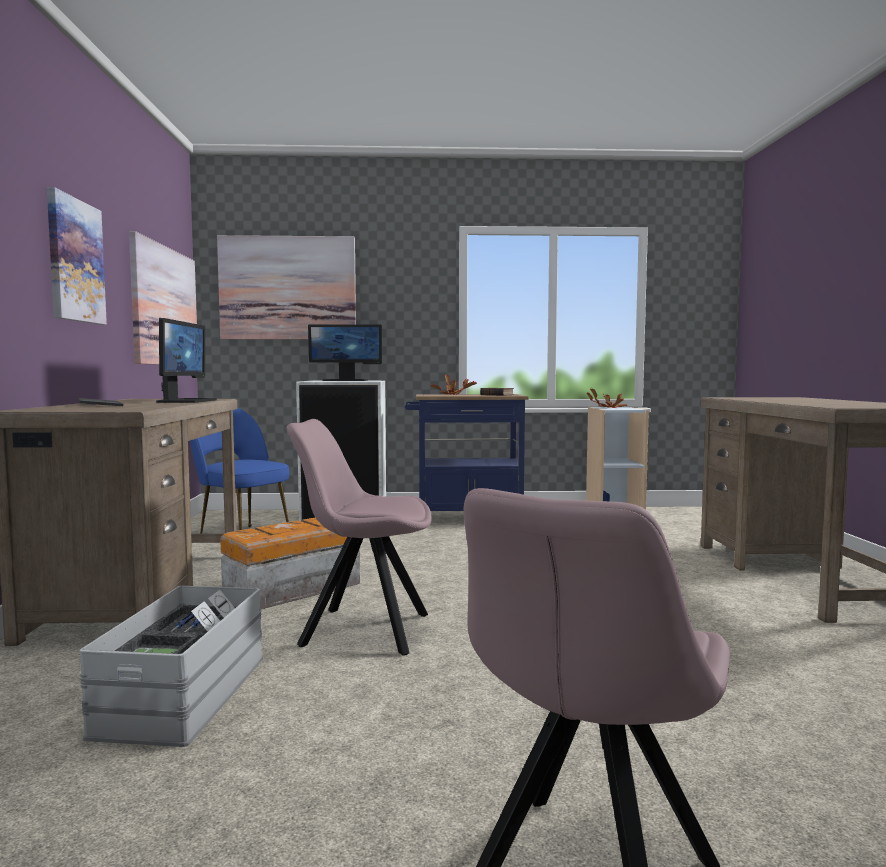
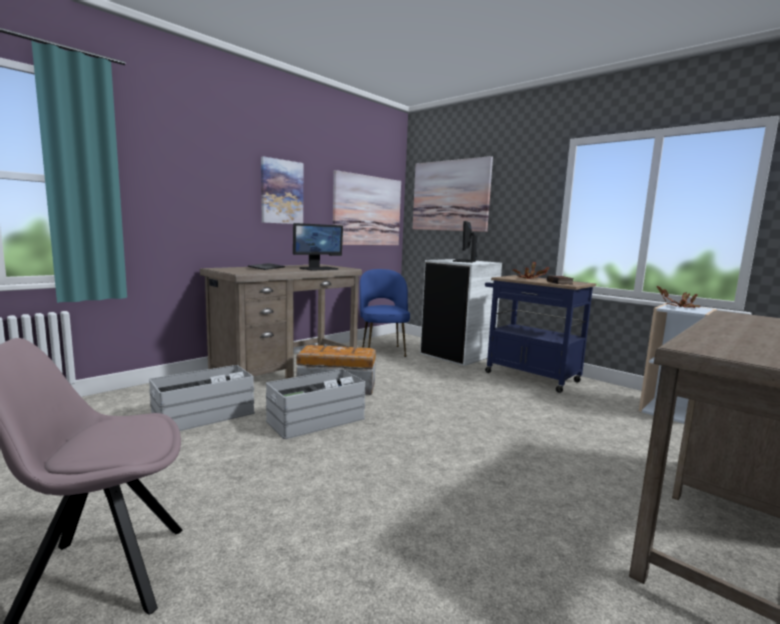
camera: 45 degrees right, 5 degrees up
(346, 380) = (464, 261): monitor -> monitor turned 60 degrees clockwise
(364, 630) = (315, 419): pink chair -> grey storage box

